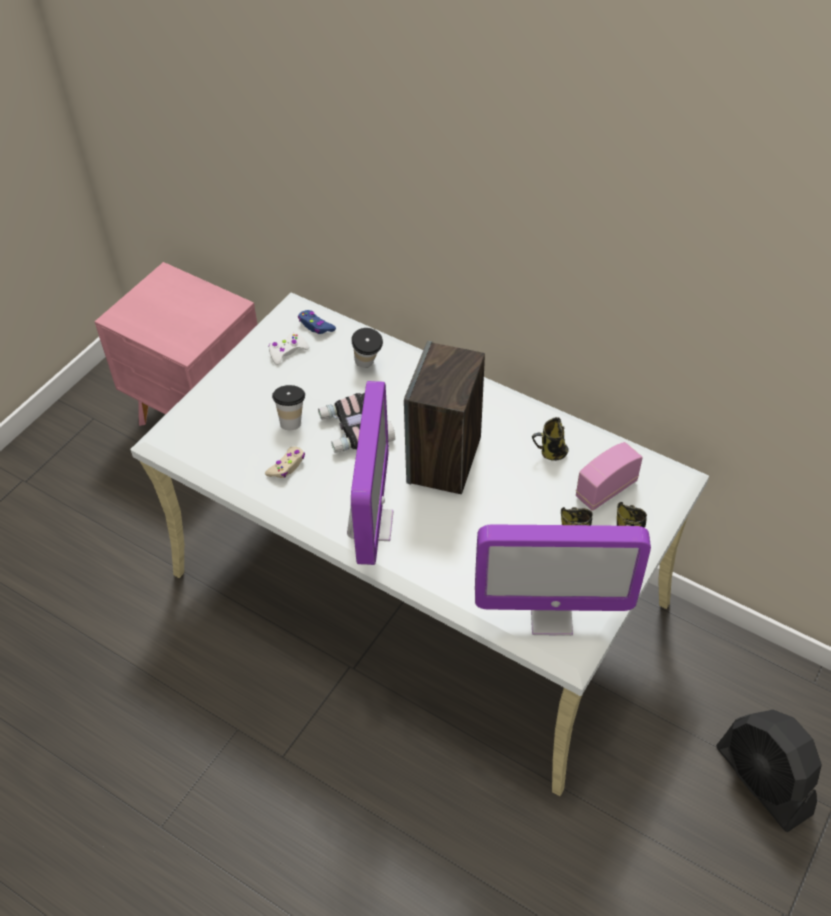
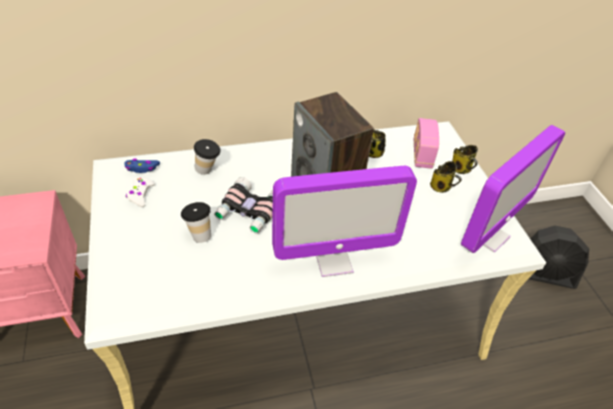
camera: 50 degrees left, 5 degrees down
(287, 466) = (233, 265): beige game controller -> none
(370, 525) = (333, 261): monitor -> monitor turned 120 degrees clockwise

